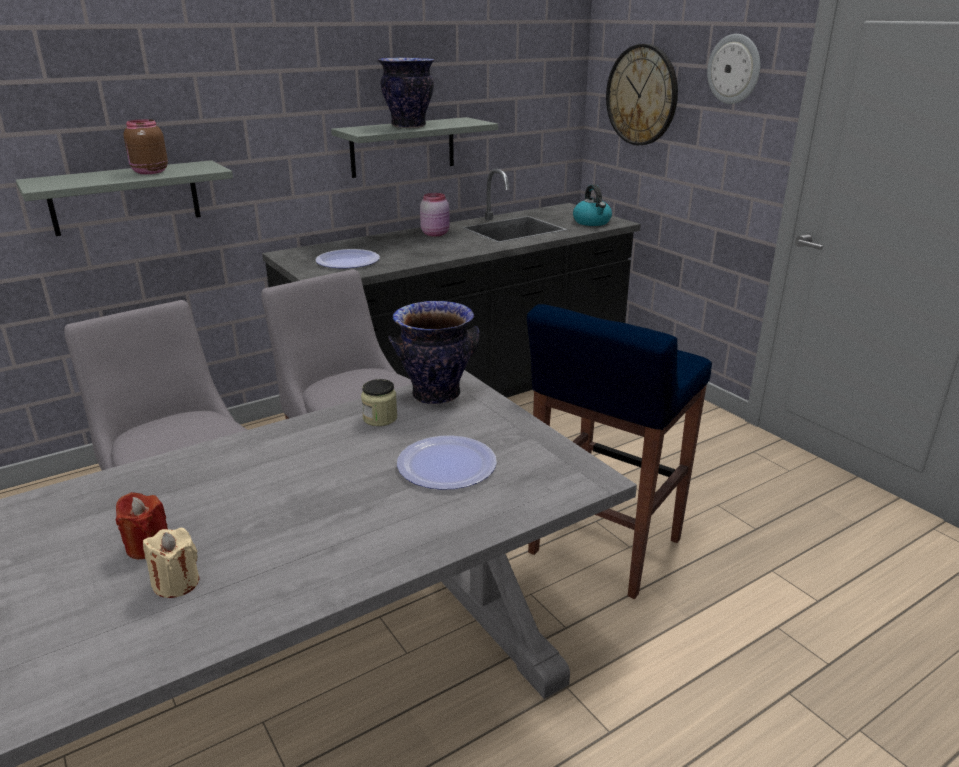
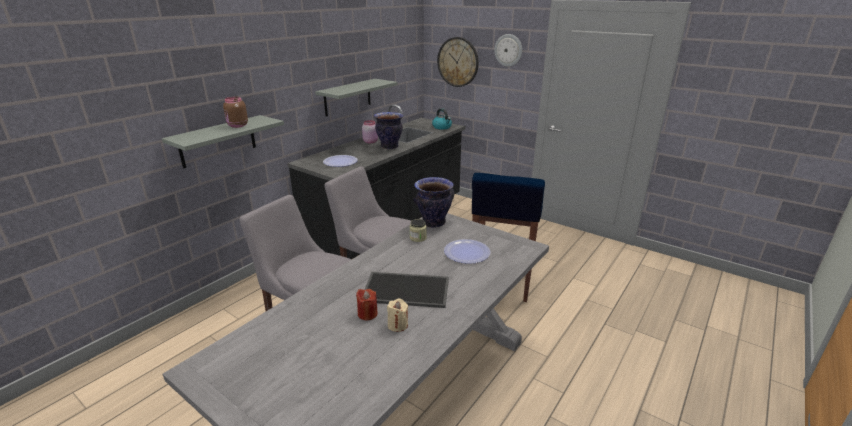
camera: 20 degrees left, 0 degrees up
(264, 514) = (407, 289): none -> tray
(409, 126) = (355, 86): vase -> vase (390, 147)

